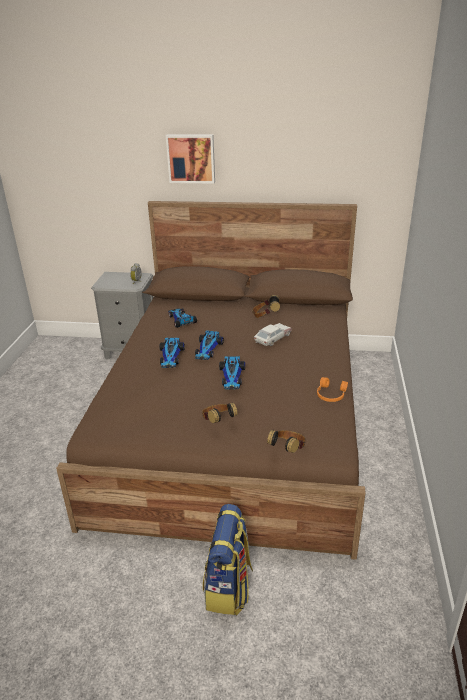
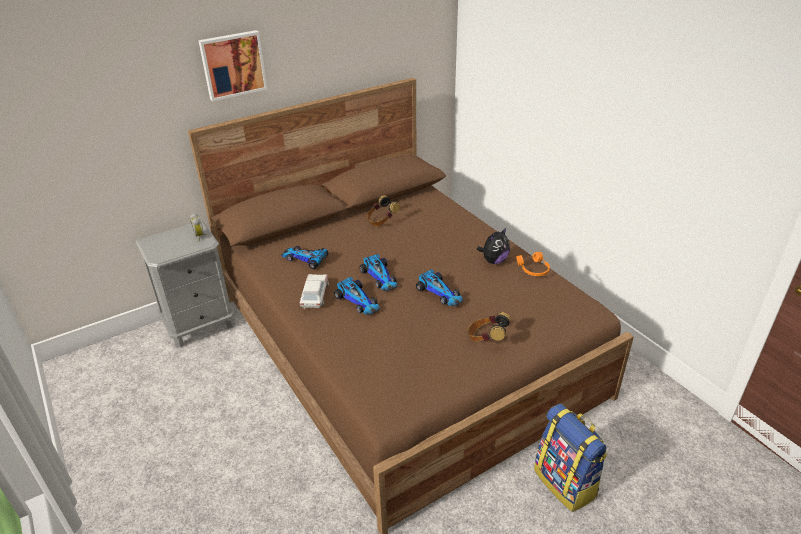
camera: 40 degrees left, 5 degrees up
(272, 338) = (419, 240): toy car -> toy car (314, 295)
(287, 450) = (569, 332): headphones -> none
(307, 375) = (494, 261): none -> plush toy

